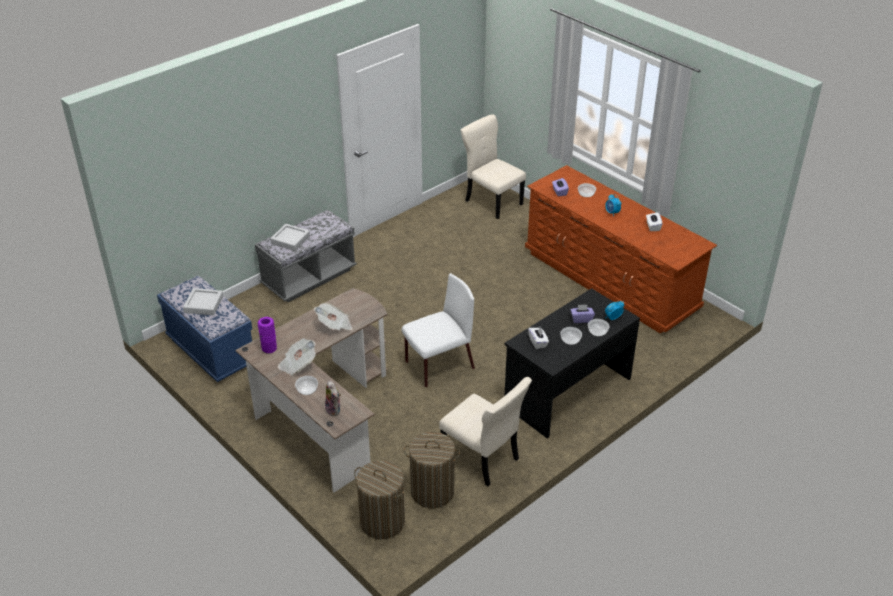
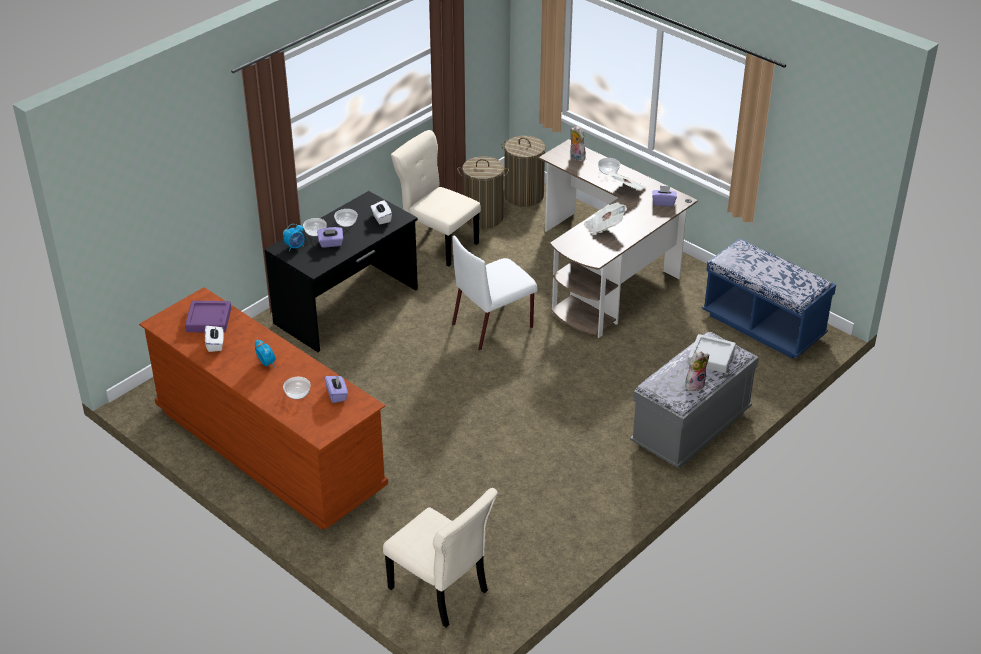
camera: 175 degrees right, 0 degrees up
(204, 304) = (770, 269): grey tray -> none
(269, 348) = (663, 202): purple vase -> purple tissue box
(311, 224) = (694, 384): none -> plush toy
(664, 244) = (209, 320): none -> purple tray

